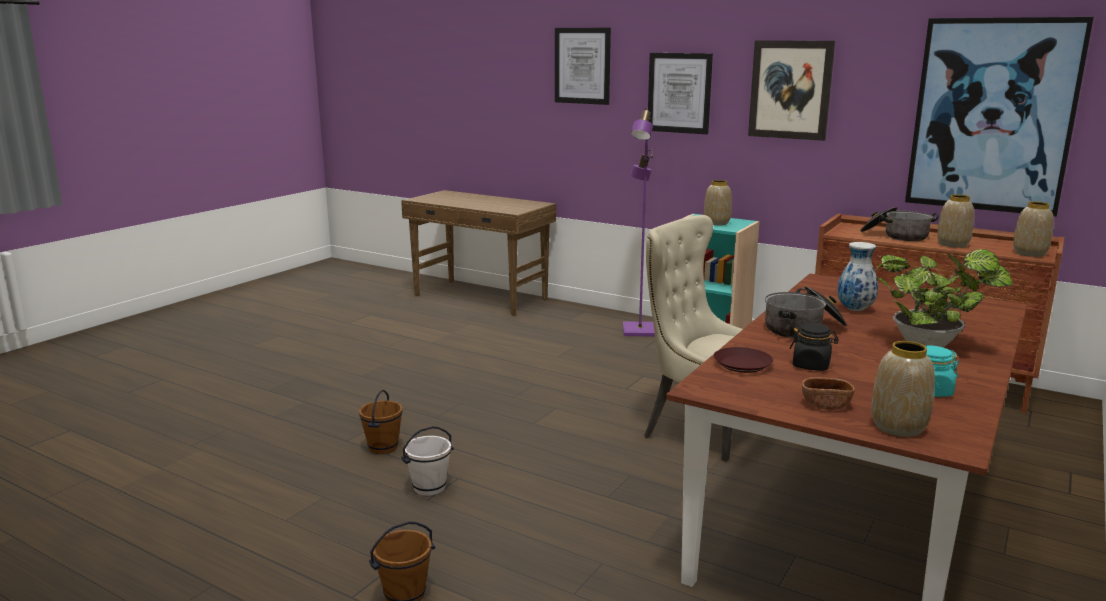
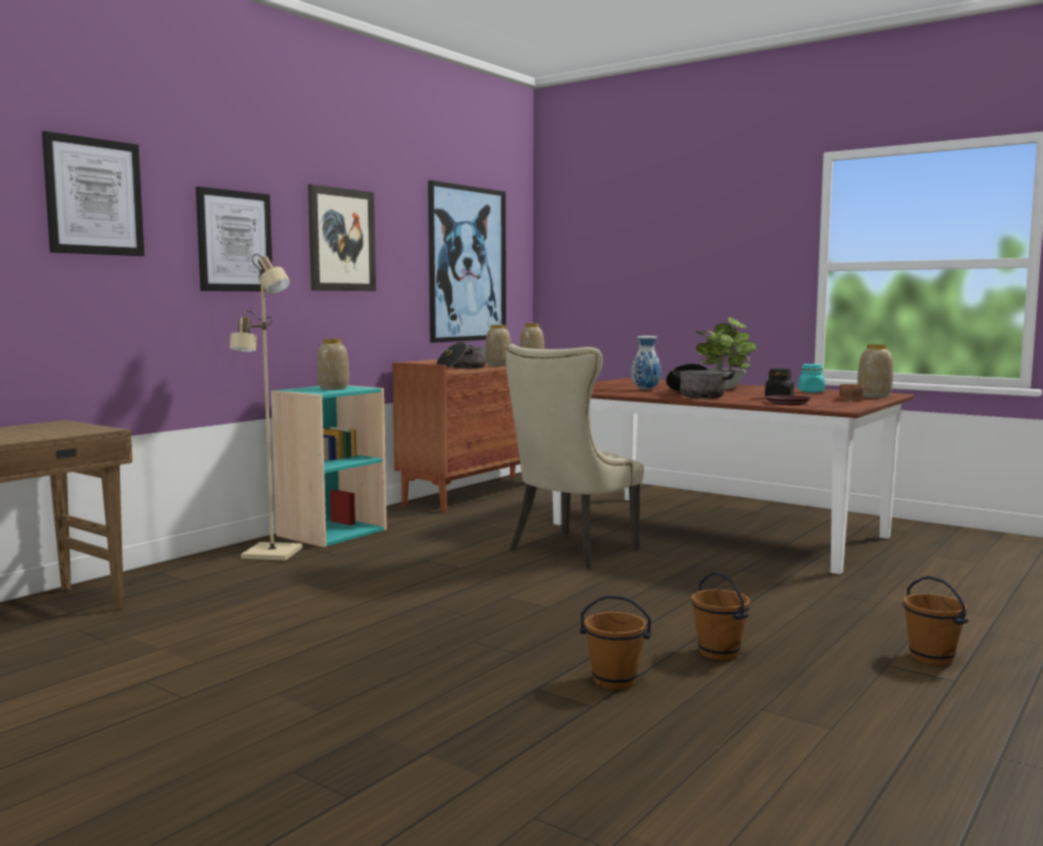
camera: 85 degrees left, 10 degrees down
(429, 488) = (719, 653): white bucket -> brown bucket
(640, 330) = (272, 553): purple floor lamp -> beige floor lamp

